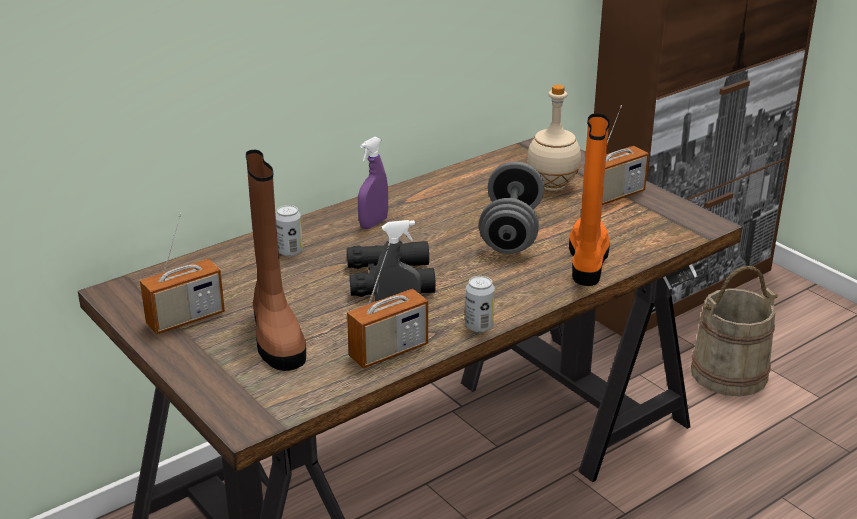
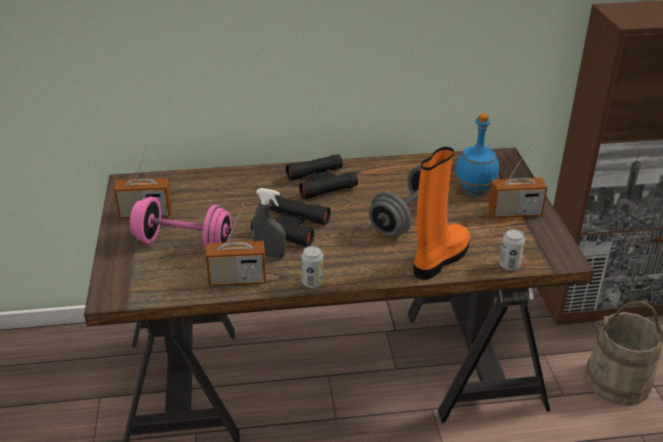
camera: 30 degrees right, 5 degrees up
(276, 335) = (183, 243): brown boot -> pink dumbbell
(290, 251) = (250, 187): can -> can (509, 265)
(373, 223) = (321, 182): purple spray bottle -> black binoculars
(551, 186) = (474, 191): beige bottle -> blue bottle

